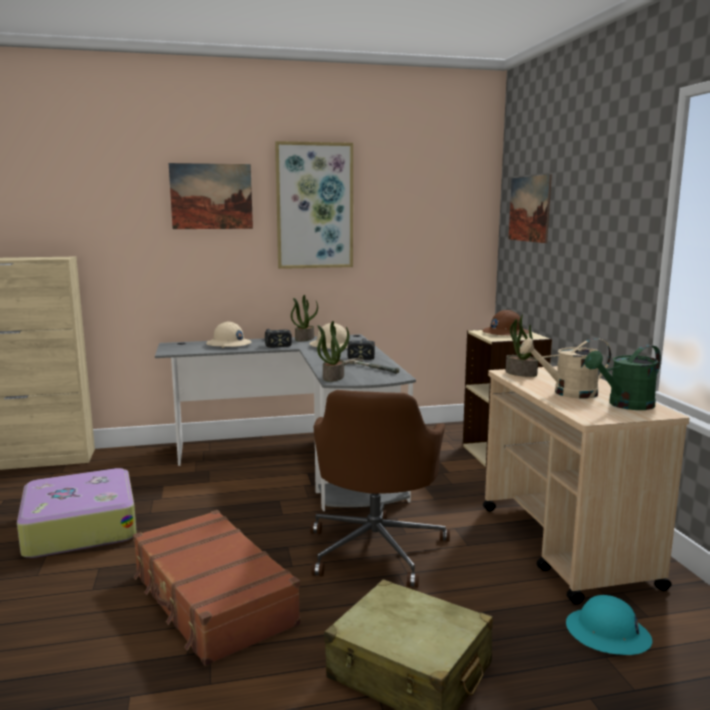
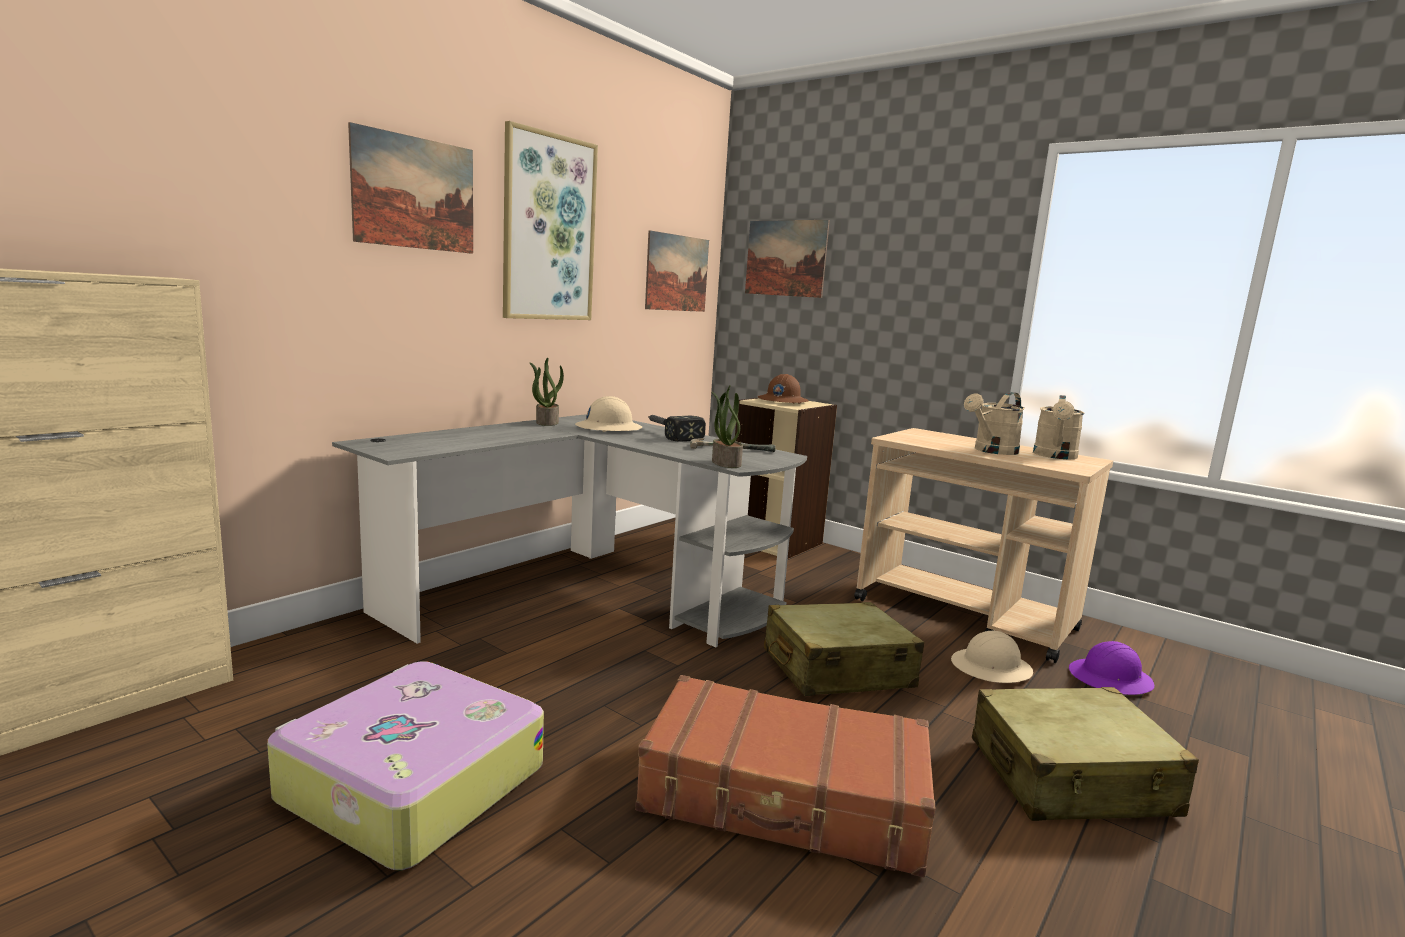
camera: 40 degrees left, 0 degrees up
(228, 344) = (460, 436): beige hard hat -> beige hard hat (991, 668)
(273, 342) = (516, 428): hammer -> none
(376, 548) = (836, 669): brown office chair -> beige suitcase
(445, 226) = (677, 273): none -> picture
(520, 373) = (905, 438): potted plant -> none
(607, 634) = (1110, 679): turquoise hard hat -> purple hard hat
(625, 405) = (1055, 456): green watering can -> beige watering can

